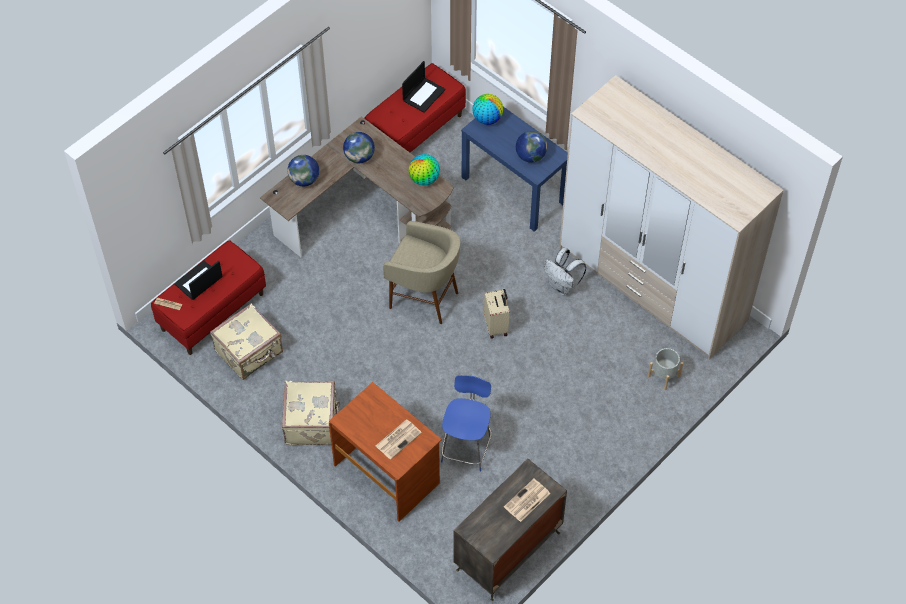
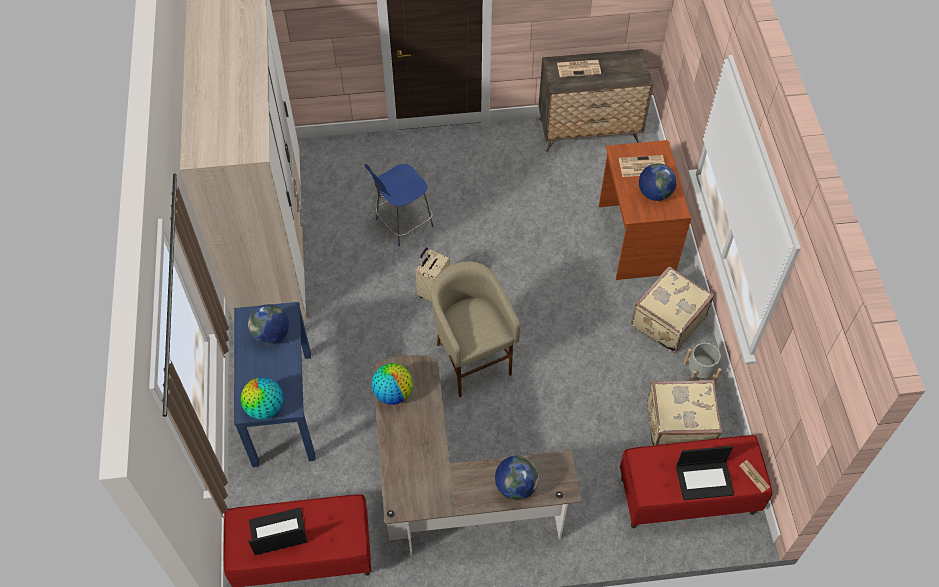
camera: 140 degrees left, 0 degrees up
(359, 157) = (433, 470): globe -> globe (654, 193)
(466, 447) = (553, 216): blue stool -> blue stool (402, 223)
(562, 286) = (342, 285): white backpack -> none
(663, 376) = (347, 164): grey planter -> grey planter (699, 374)

